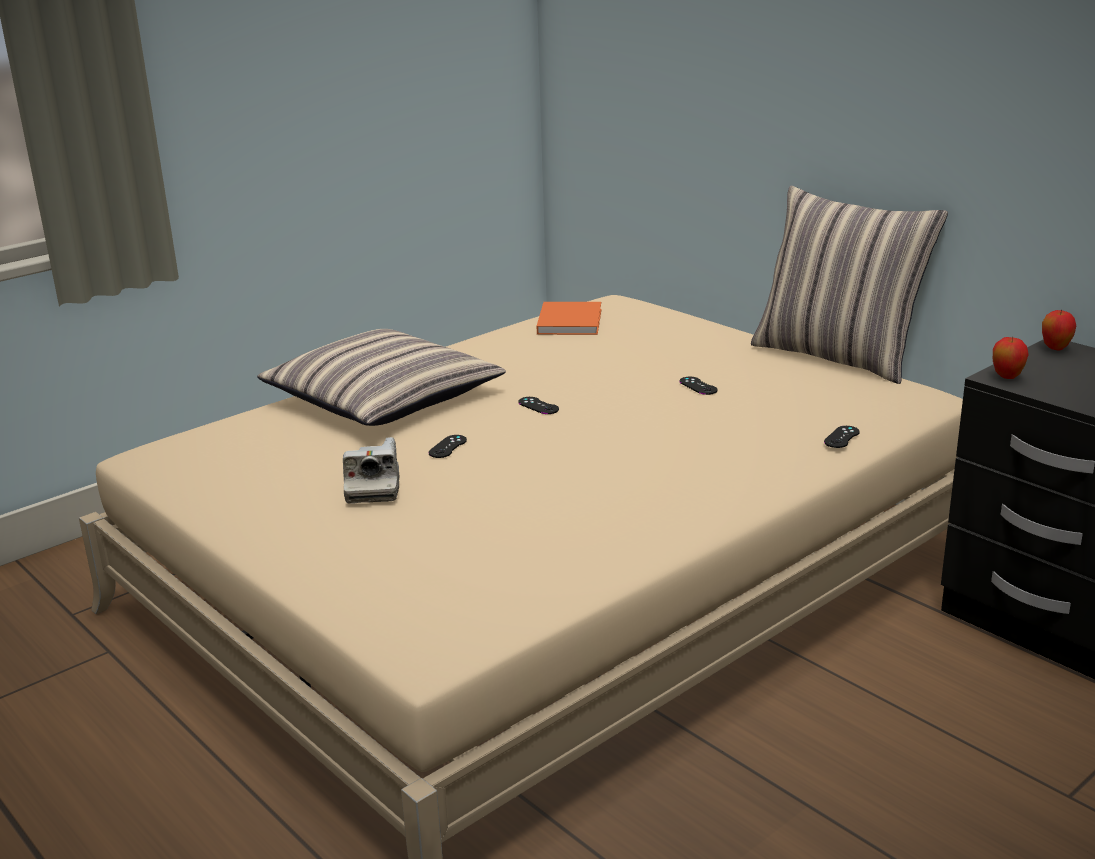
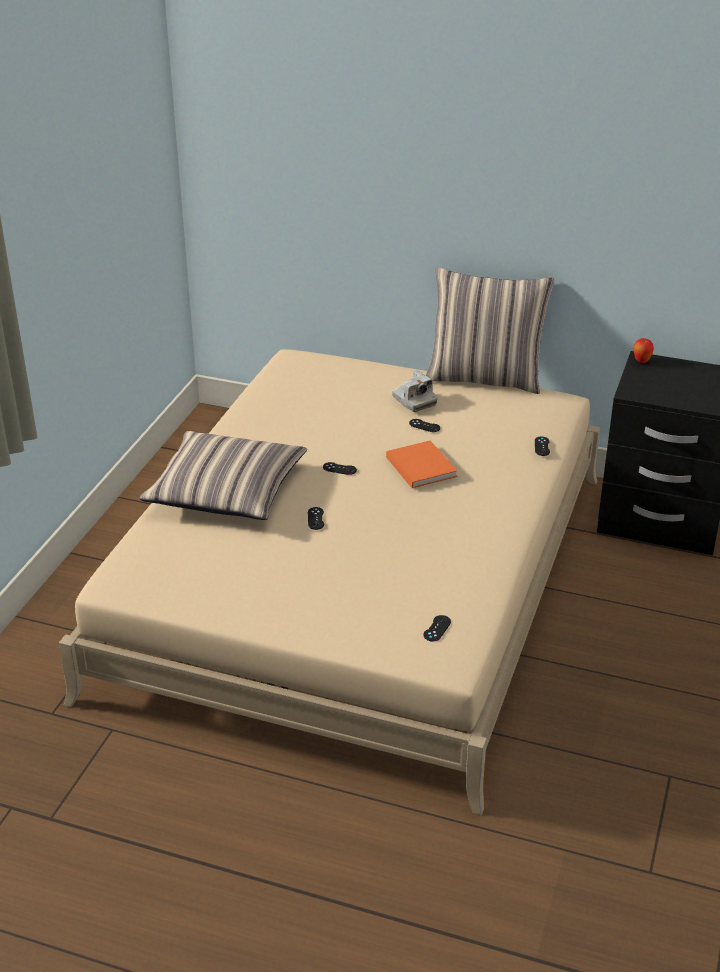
camera: 30 degrees left, 10 degrees up
(373, 488) = (301, 564): camera -> camera (414, 401)
(458, 604) = (437, 628): none -> black game controller
(570, 321) = (281, 384): orange book -> orange book (420, 465)
(1007, 377) = (634, 391): apple -> none

